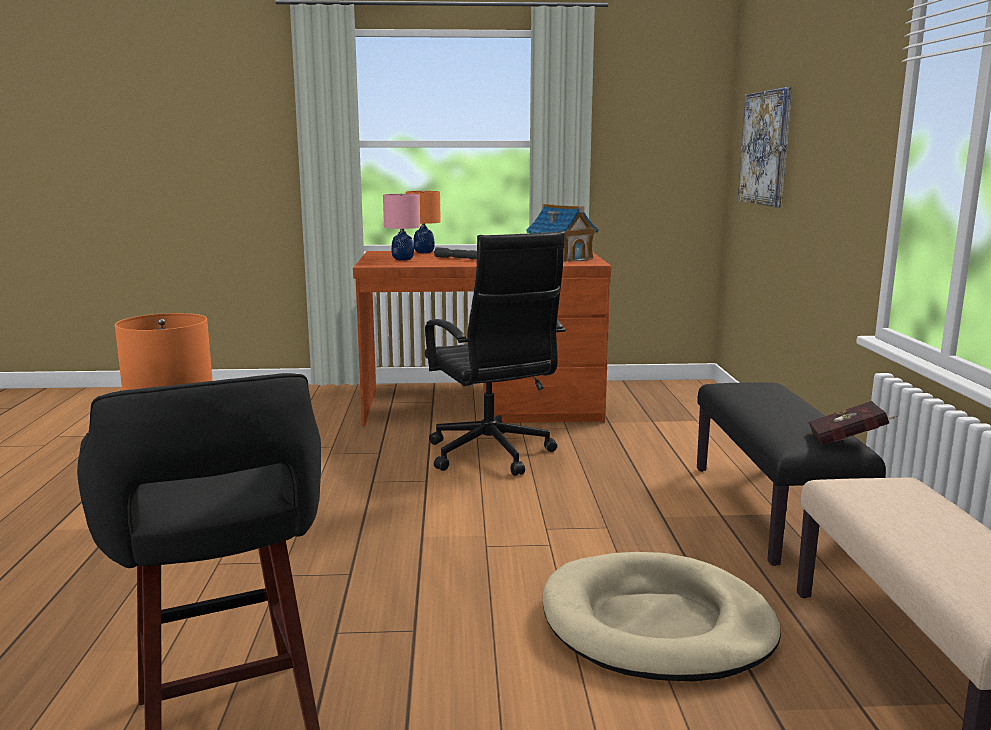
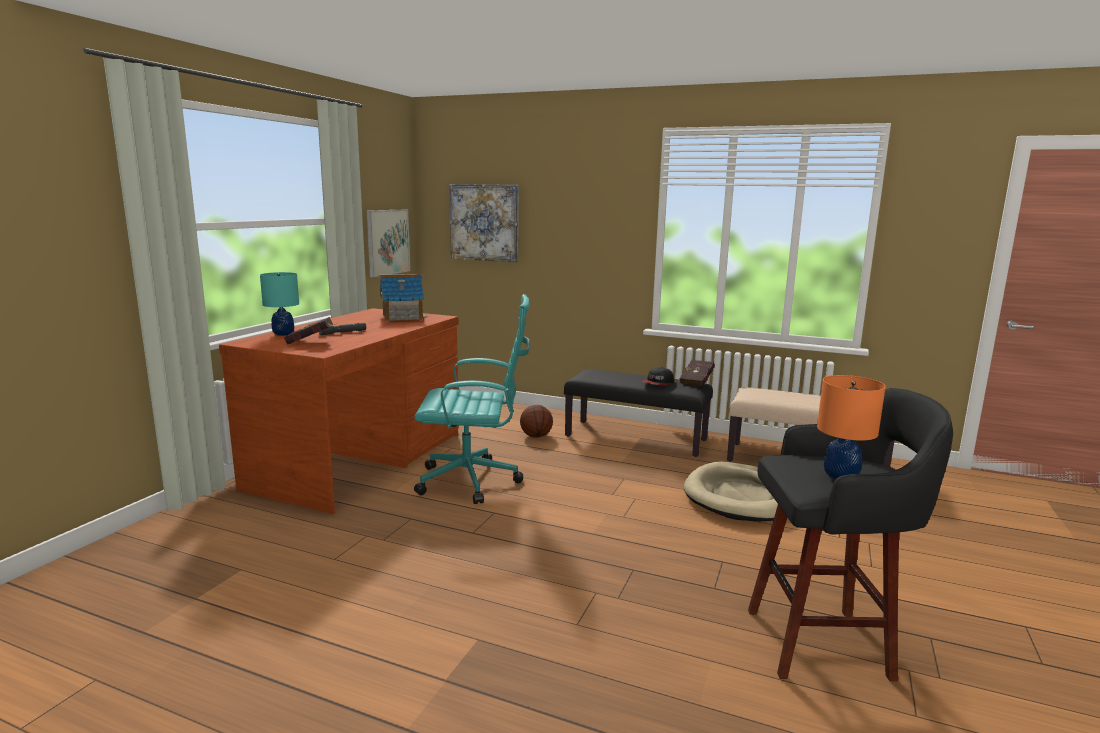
camera: 65 degrees left, 0 degrees up
(403, 259) = (312, 343): pink table lamp -> red book
(423, 252) = (283, 334): orange table lamp -> turquoise table lamp
(492, 456) = (473, 481): black office chair -> turquoise office chair
(661, 174) = (388, 242): none -> picture
(668, 455) = (536, 436): none -> basketball
(781, 421) = (658, 383): none -> cap

